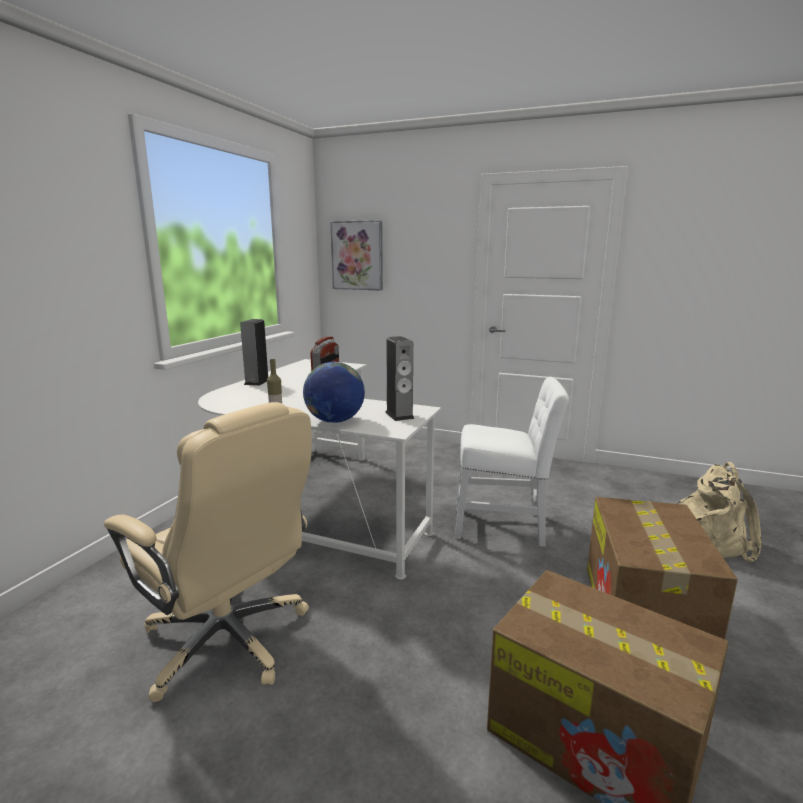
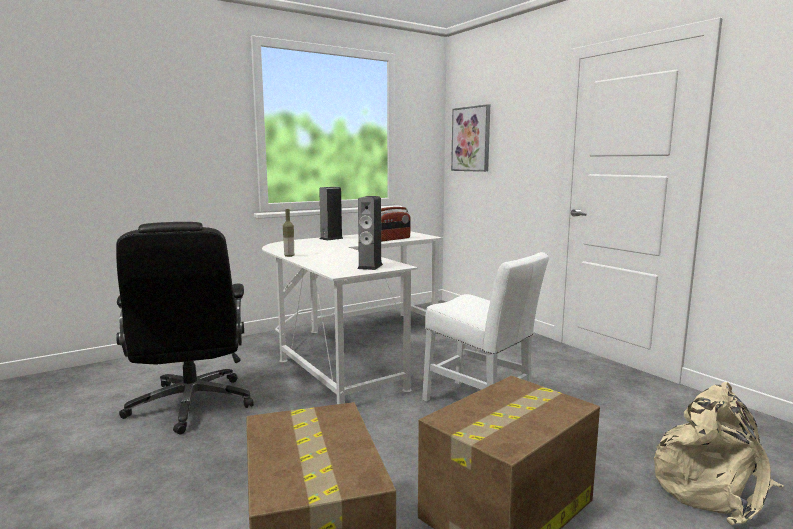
camera: 35 degrees right, 5 degrees down
(228, 641) = (191, 405): beige office chair -> black office chair
(335, 421) = (317, 263): globe -> none

